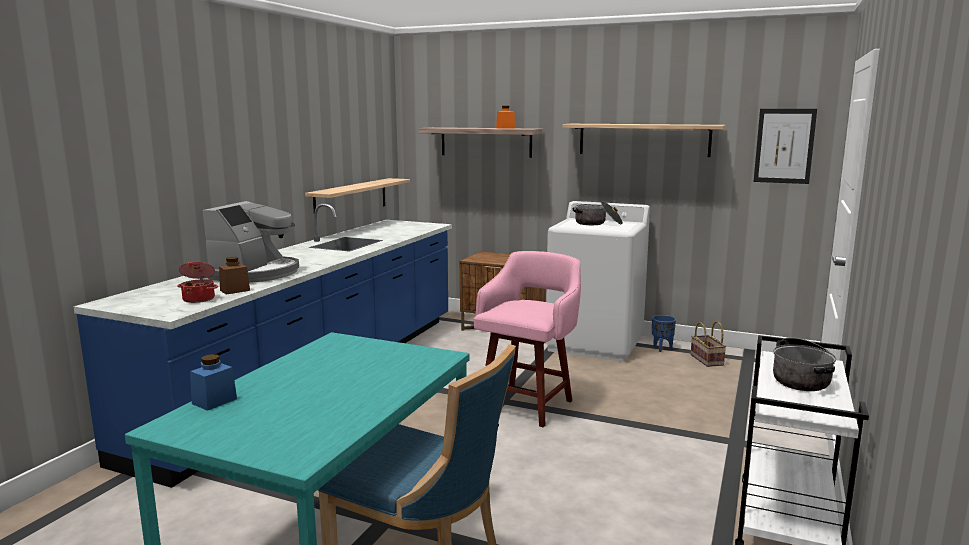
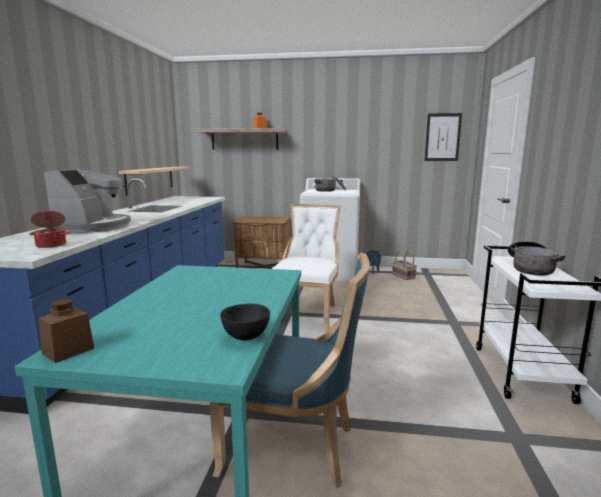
camera: 15 degrees left, 0 degrees up
(214, 401) = (101, 325): blue jar -> none
(235, 290) = (82, 238): brown jar -> brown jar (68, 351)
(341, 432) = (246, 337): none -> black bowl
(527, 404) = (307, 314): pink stool -> white chair
(643, 139) = (354, 135): shelf -> none

